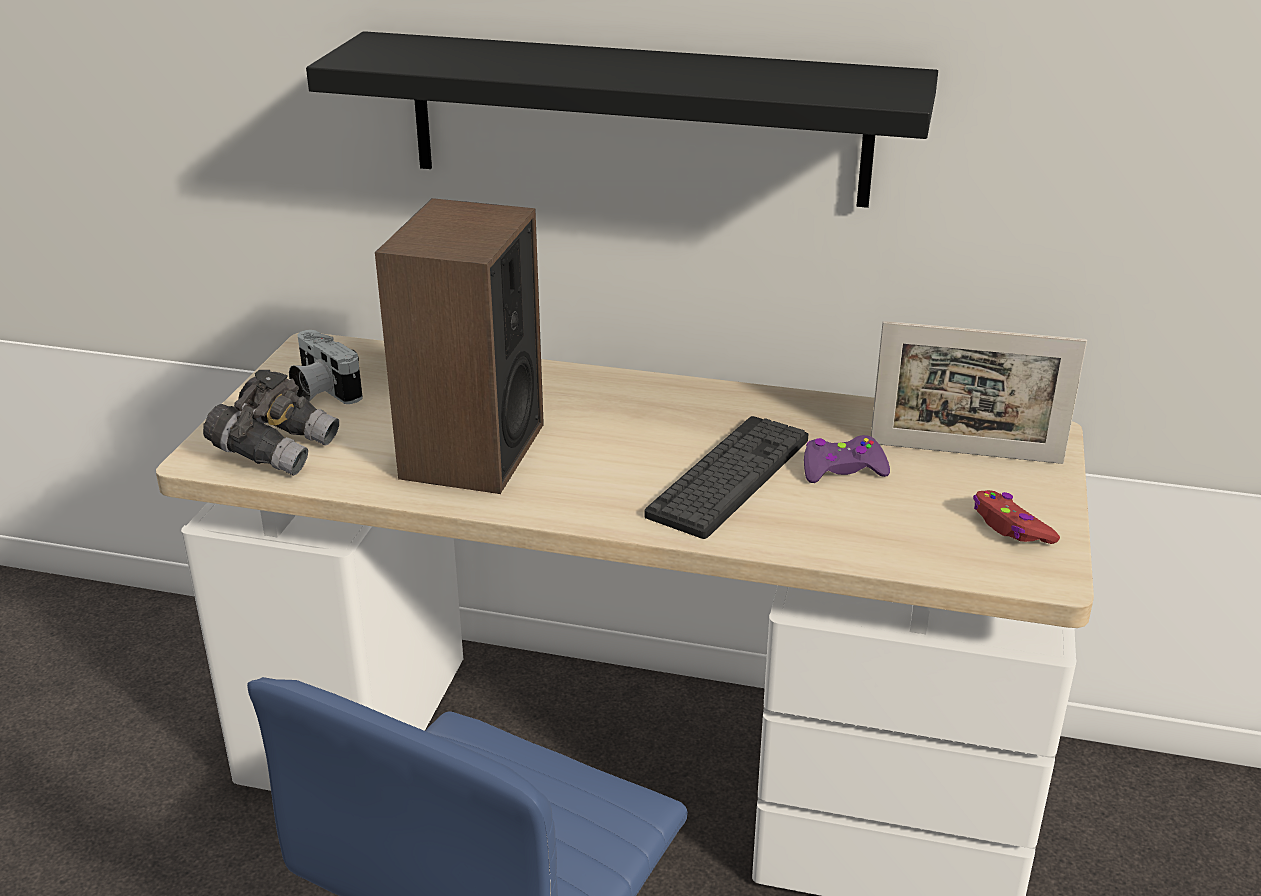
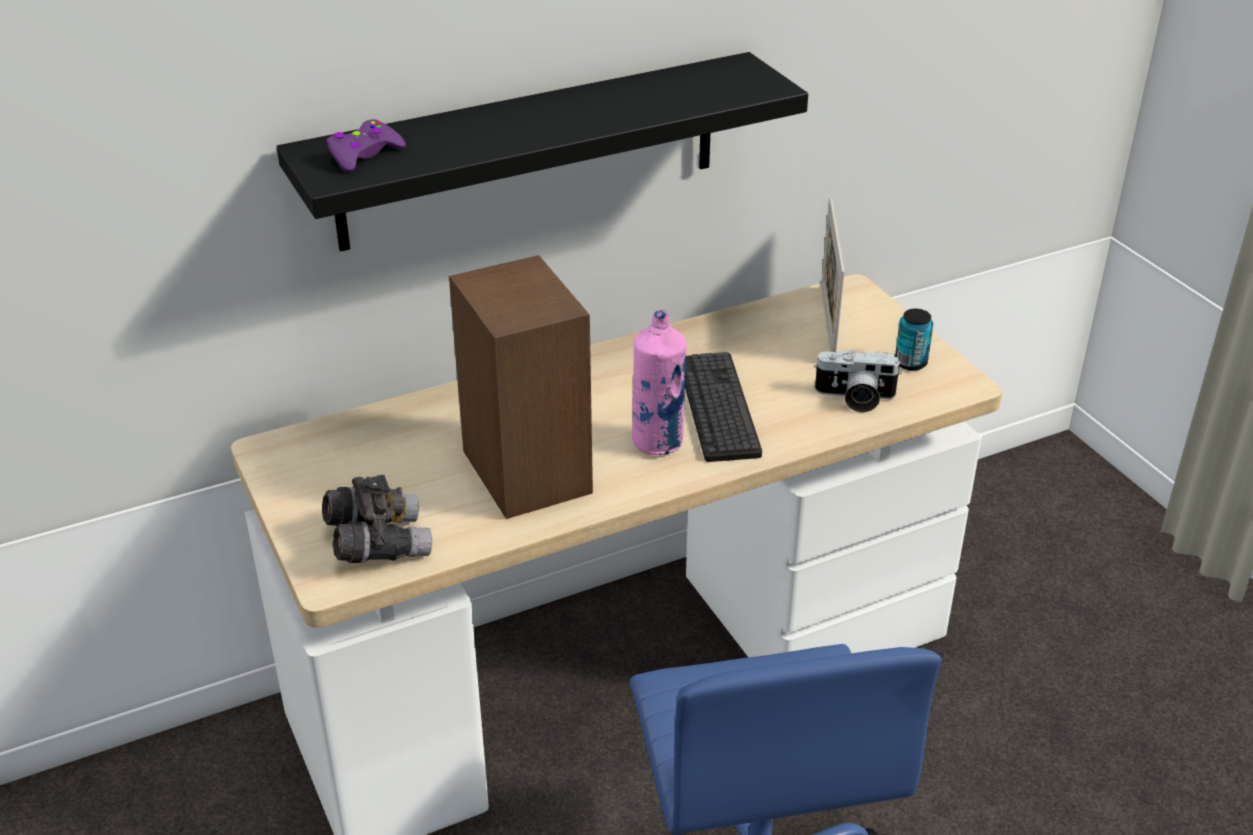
camera: 40 degrees left, 5 degrees up
(321, 391) = (336, 481): camera -> camera (854, 398)
(624, 480) = (658, 442): none -> pink bottle
(842, 469) = (775, 369): purple game controller -> purple game controller (364, 155)
(965, 453) = (827, 324): picture frame -> picture frame turned 120 degrees clockwise
(1010, 527) = (910, 363): red game controller -> can

